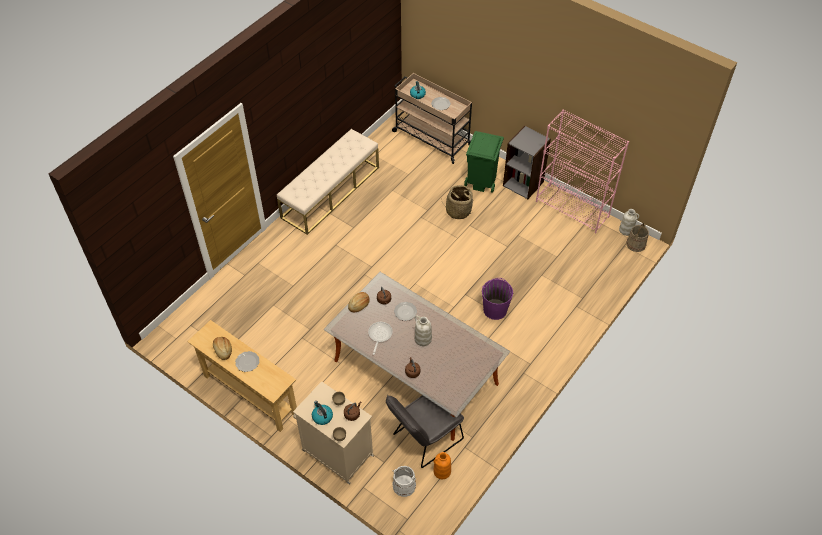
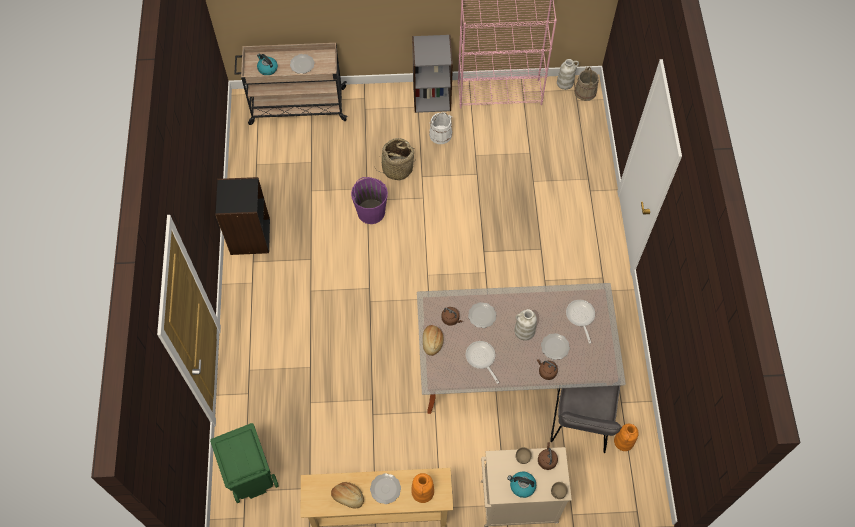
camera: 40 degrees left, 10 degrees up
(266, 380) = (423, 492): none -> orange vase
(330, 192) = (249, 236): beige bench -> black bookcase
(404, 485) = (605, 482): white bucket -> white bucket (440, 134)
(433, 362) = (555, 347): none -> plate
(468, 357) = (580, 317): none -> frying pan
(481, 181) = (389, 121): green trash can -> green trash can (252, 477)
(495, 309) = (524, 247): purple bucket -> purple bucket (371, 212)

